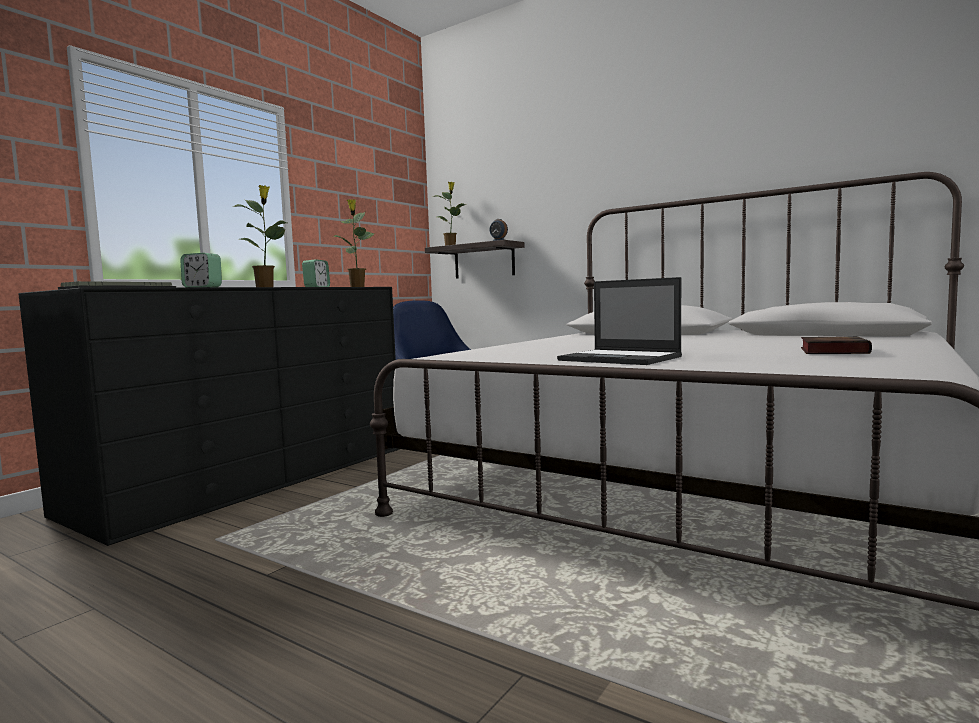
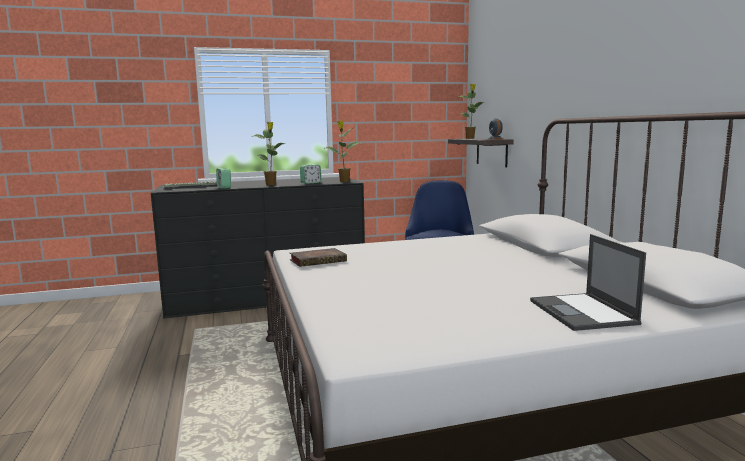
camera: 40 degrees right, 5 degrees up
(621, 358) = (340, 281): laptop -> laptop (583, 312)
(831, 351) = (478, 312): book -> book (319, 260)

